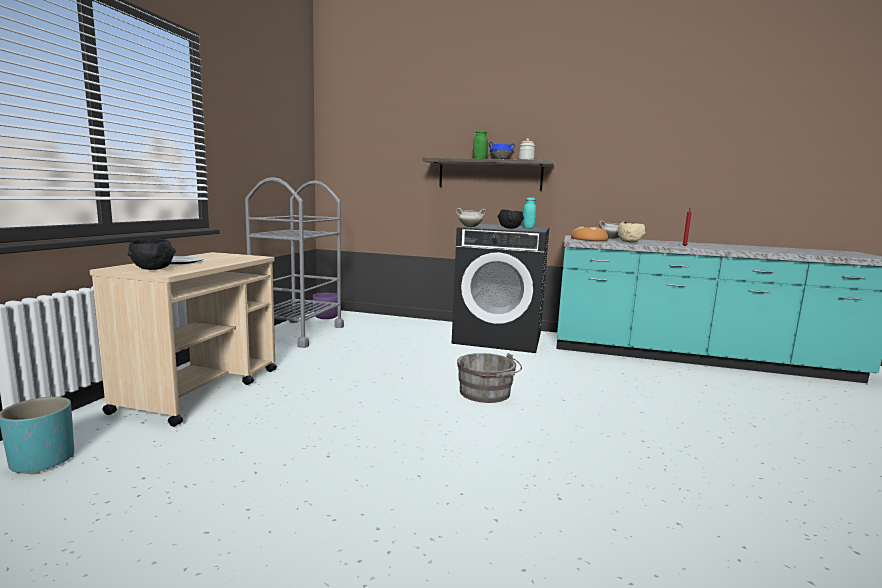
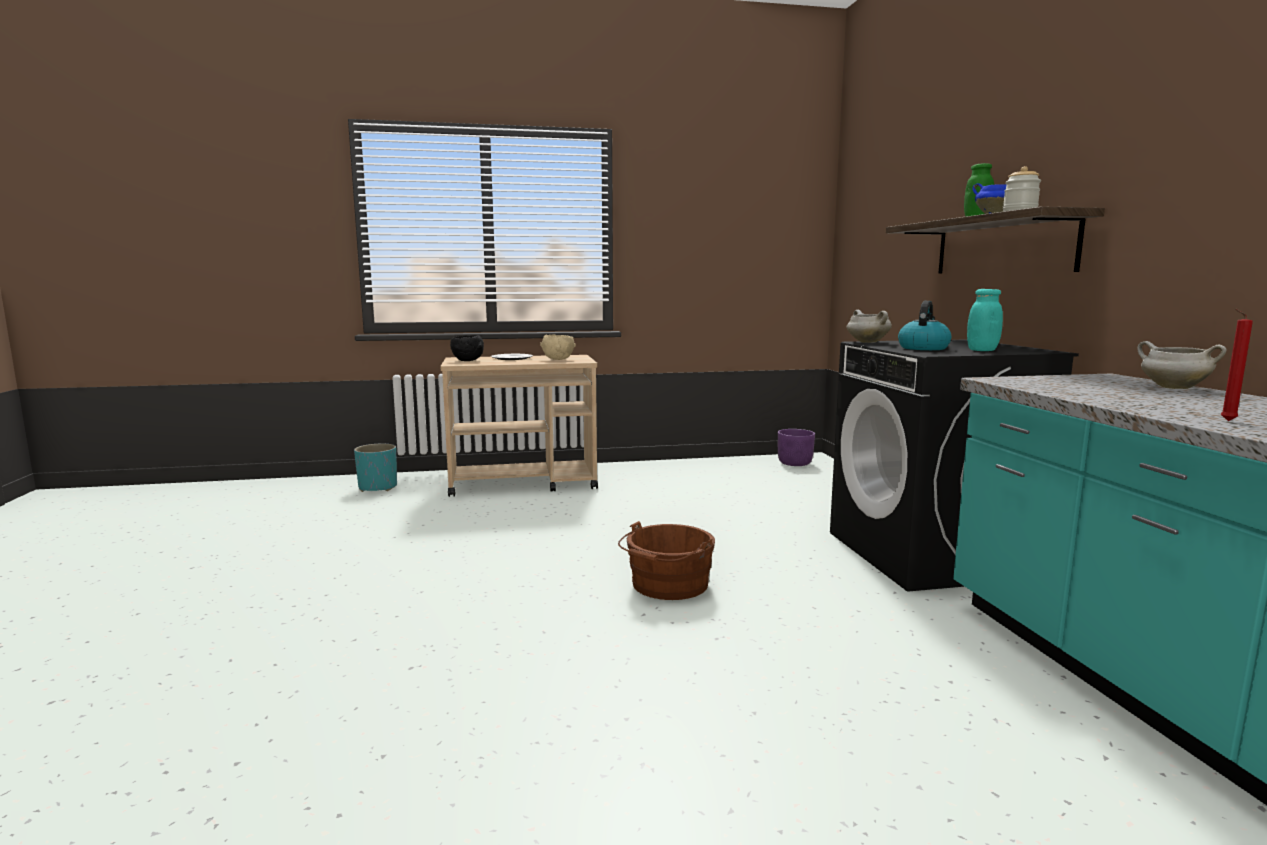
camera: 65 degrees right, 0 degrees up
(298, 333) = (715, 469): grey cart -> none
(486, 394) = (667, 585): grey bucket -> brown bucket
(510, 228) = (923, 348): black bowl -> kettle
(589, 239) = (1054, 382): bread -> none
(630, 242) = (1125, 396): beige bowl -> beige bowl (558, 359)

